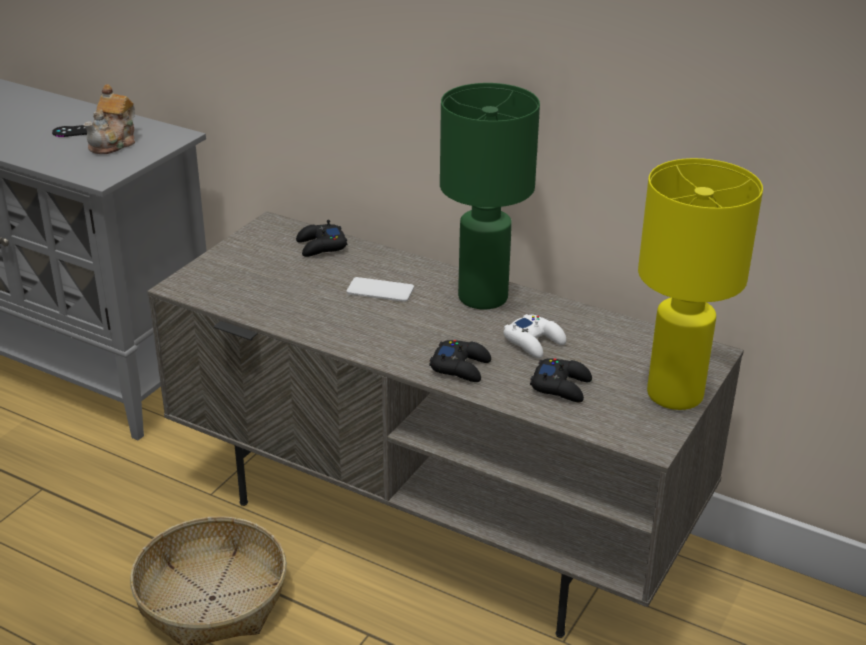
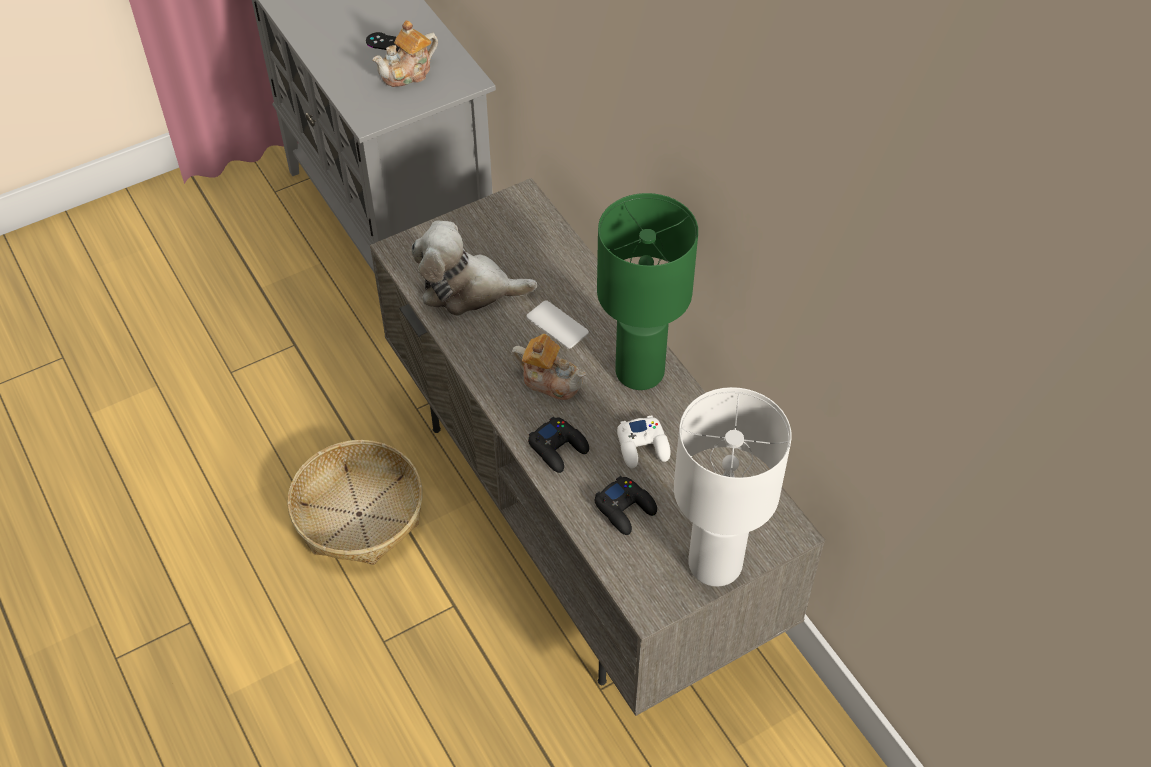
camera: 30 degrees right, 20 degrees up
(273, 292) = (468, 289): none -> plush toy
(321, 246) = (546, 246): black game controller -> none
(409, 326) = (550, 380): none -> teapot
(674, 395) = (714, 564): yellow table lamp -> white table lamp

